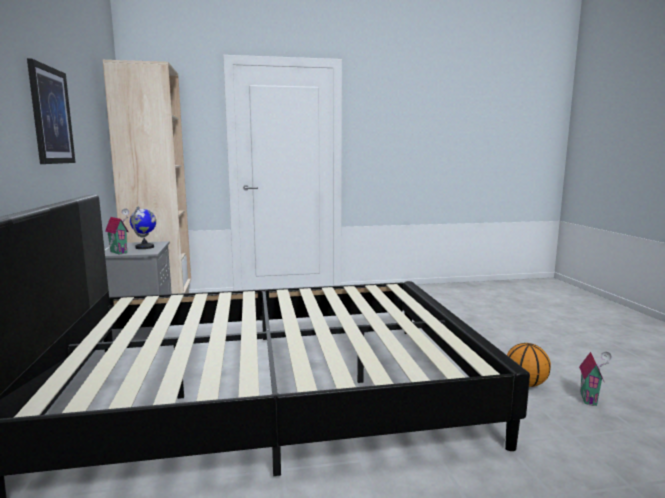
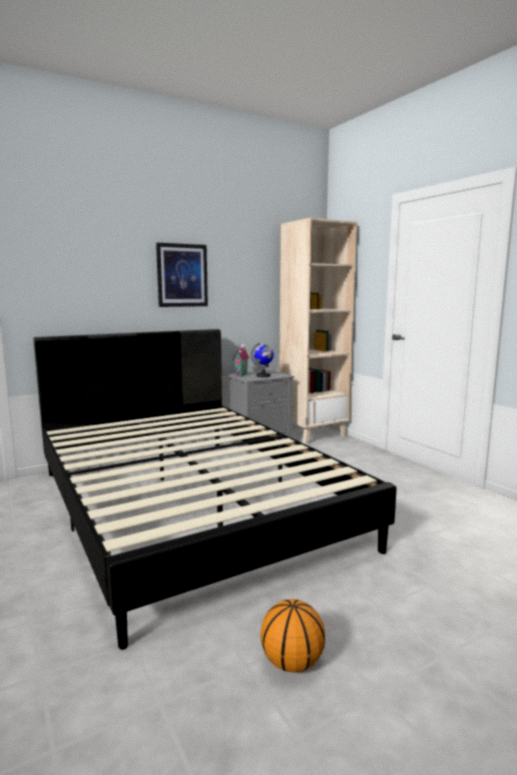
camera: 70 degrees right, 0 degrees up
(590, 399) = (279, 740): toy house -> none

